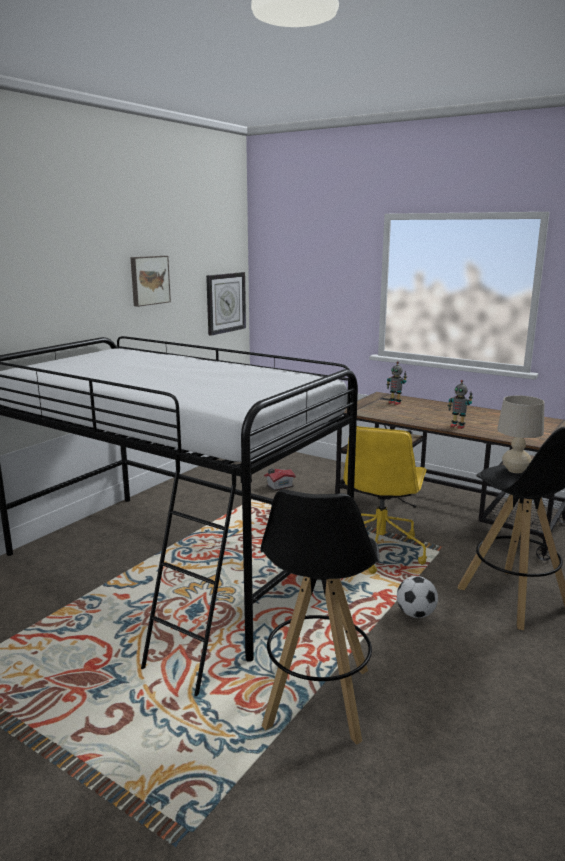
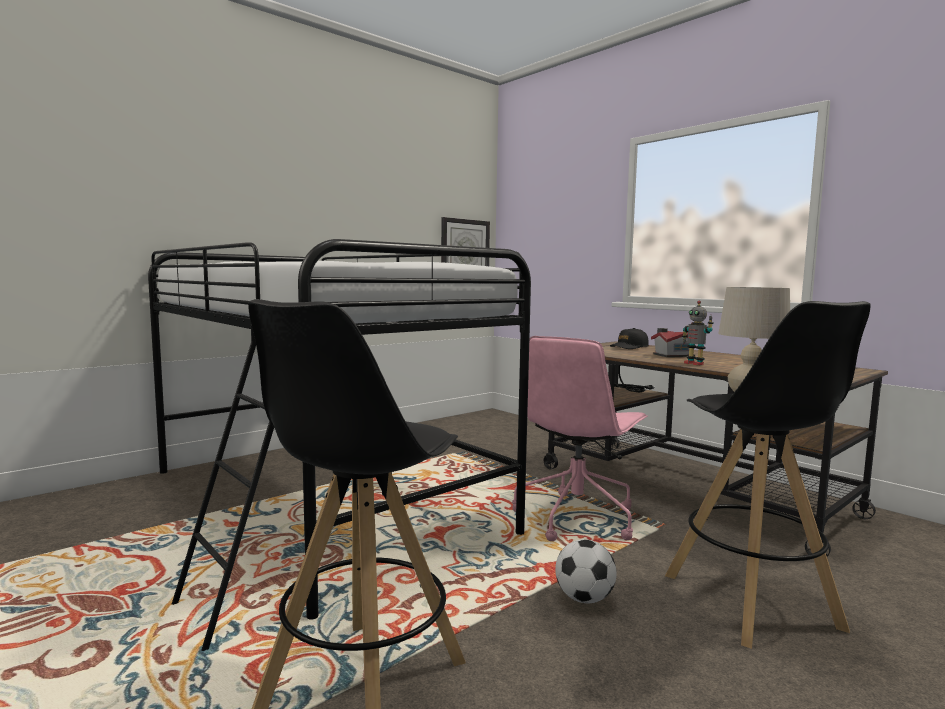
camera: 15 degrees right, 10 degrees down
(149, 280) = (369, 209): picture -> none
(278, 486) = (494, 445): toy house -> toy house (672, 355)
(380, 549) = (578, 516): yellow office chair -> pink office chair
(395, 403) = (629, 347): toy robot -> black cap

